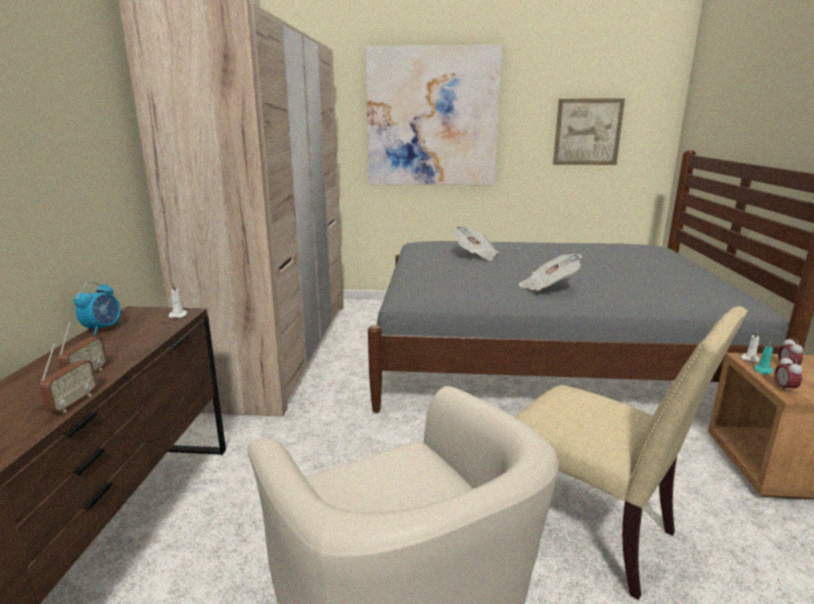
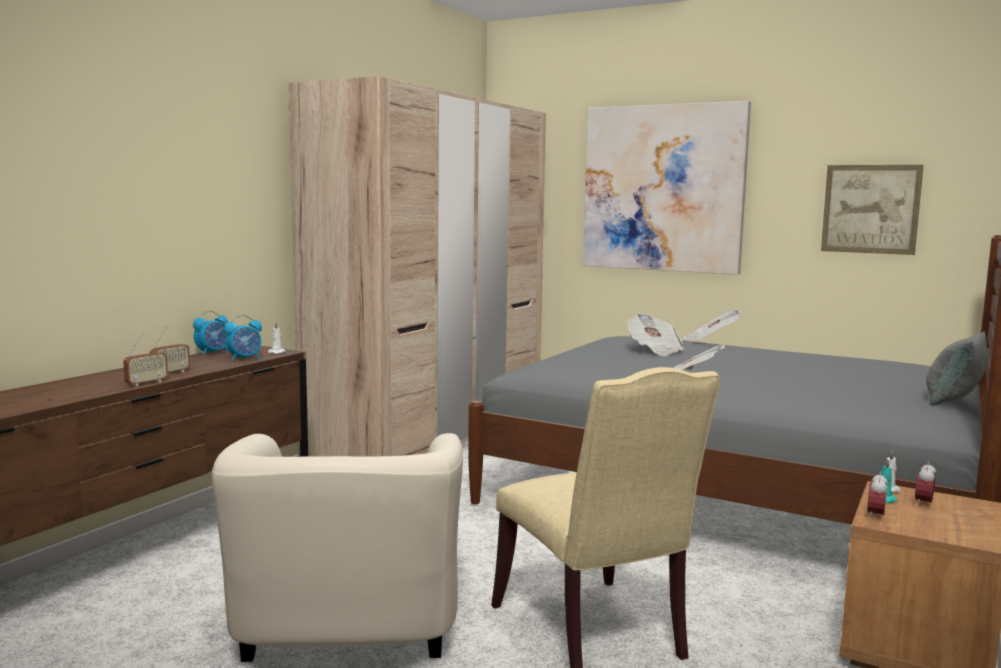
camera: 25 degrees right, 10 degrees down
(153, 332) = (245, 359): none -> alarm clock
(493, 239) = (710, 340): none -> newspaper
(714, 275) = (953, 401): none -> grey pillow

